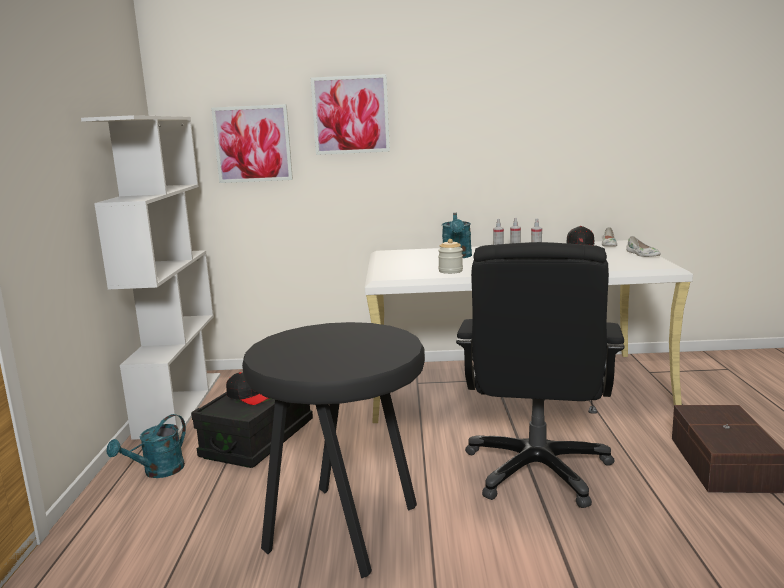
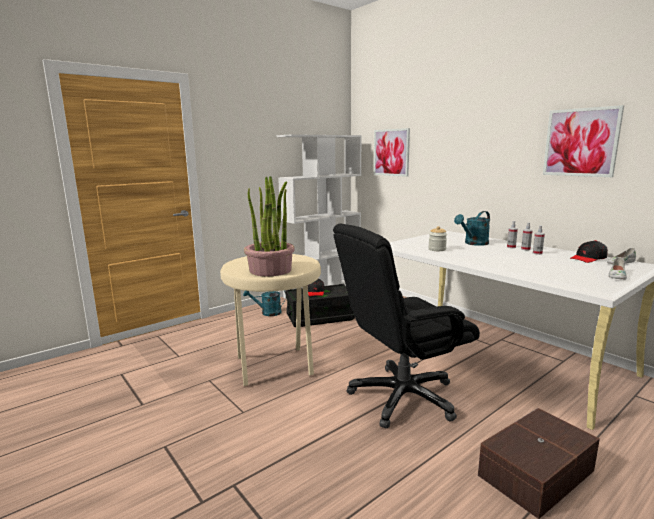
camera: 50 degrees right, 0 degrees up
(346, 528) = (276, 366): black stool -> beige stool
(350, 115) = (443, 135): picture -> picture (581, 142)
(366, 353) = (270, 270): none -> potted plant

